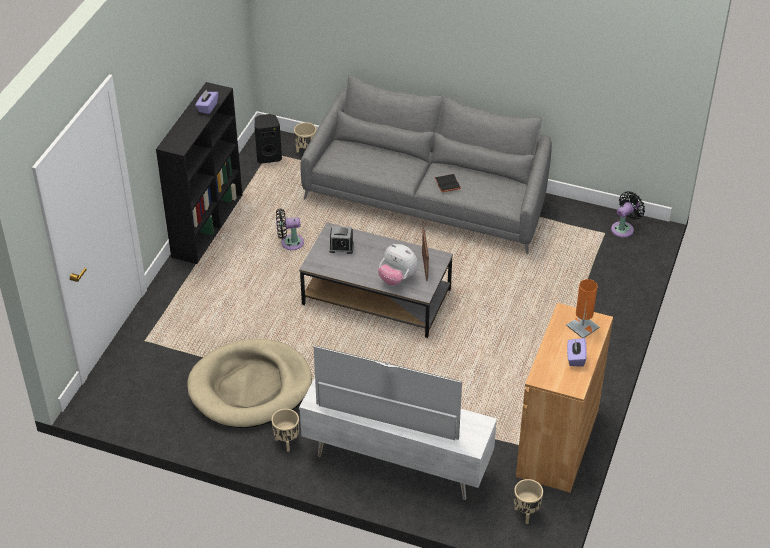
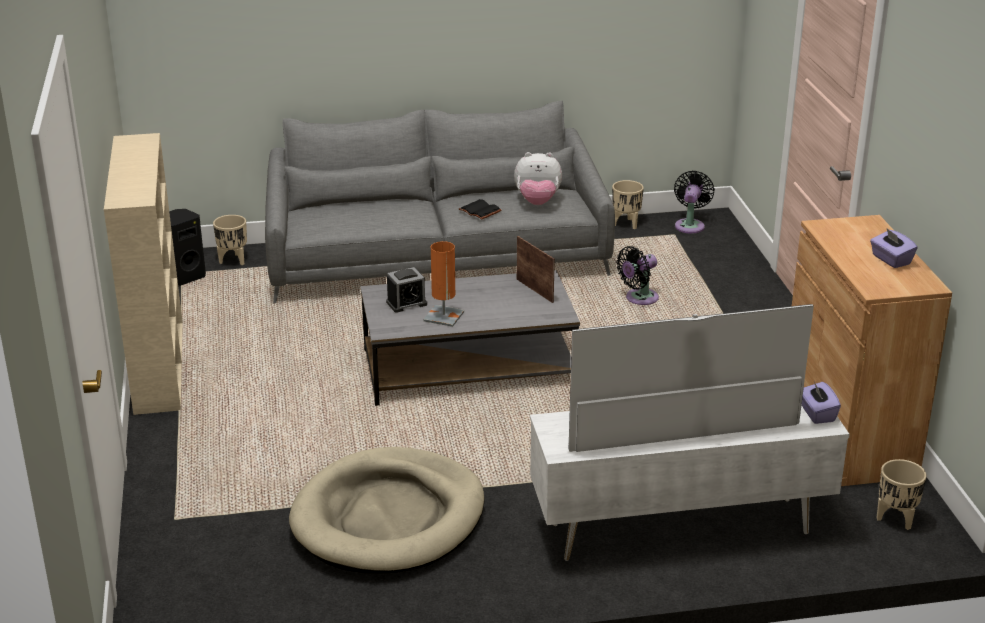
camera: 30 degrees left, 15 degrees down
(207, 107) = (142, 156): purple tissue box -> purple tissue box (817, 414)
(207, 225) = (158, 365): black bookcase -> beige bookcase
(287, 442) = (505, 561): beige planter -> beige planter (626, 224)
(289, 243) = (296, 350): black fan -> black fan (639, 299)
(397, 278) = (513, 311): plush toy -> plush toy (537, 202)
(582, 326) = (859, 232): orange table lamp -> orange table lamp (443, 316)

